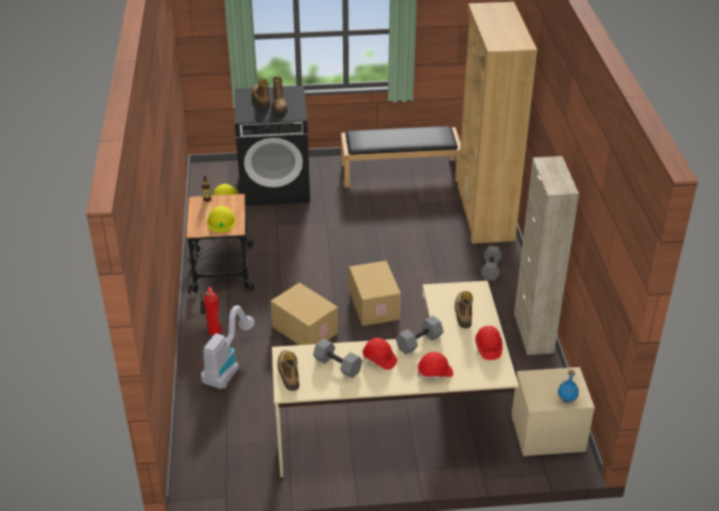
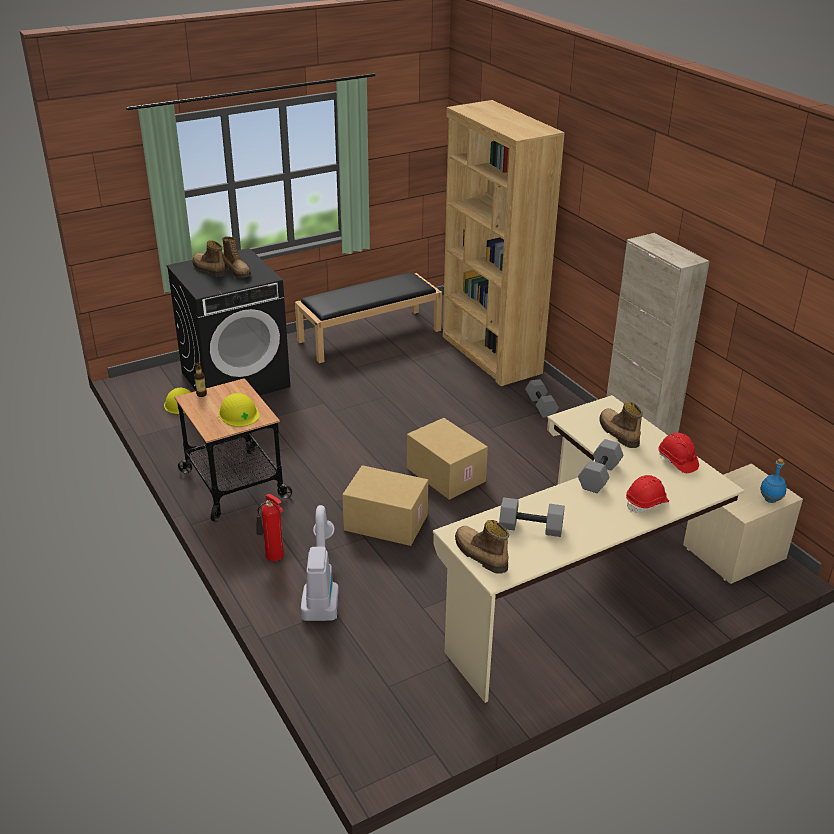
camera: 25 degrees left, 5 degrees down
(379, 359) = (572, 507): red hard hat -> none

